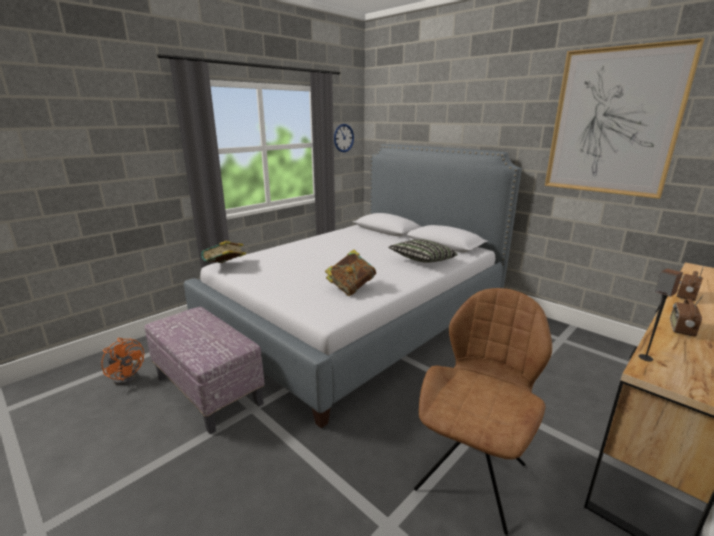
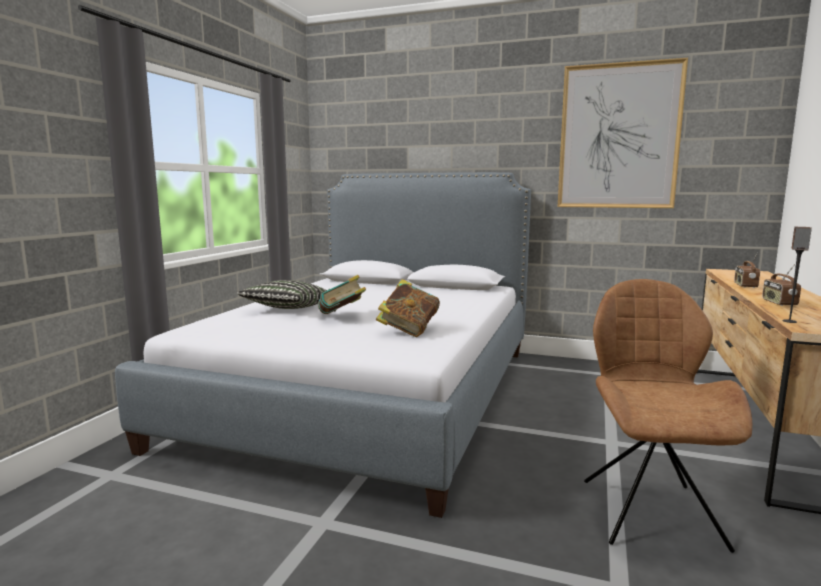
camera: 25 degrees left, 10 degrees down
(128, 376) = (50, 540): orange fan -> none
(209, 390) = (230, 520): ottoman -> none
(225, 267) = (193, 332): book -> book (342, 316)
(343, 138) = (291, 166): wall clock -> none
(422, 261) = (453, 300): pillow -> pillow (287, 309)

